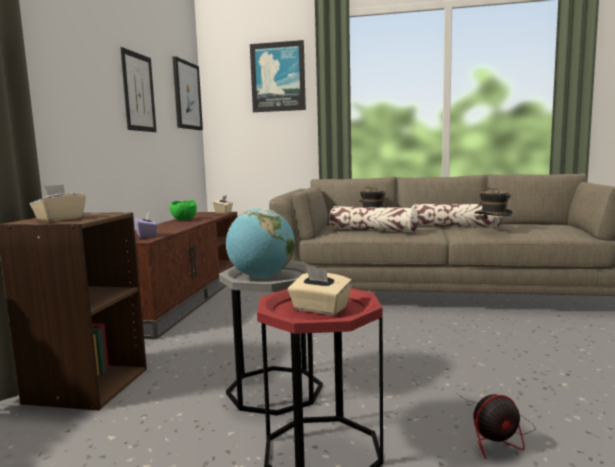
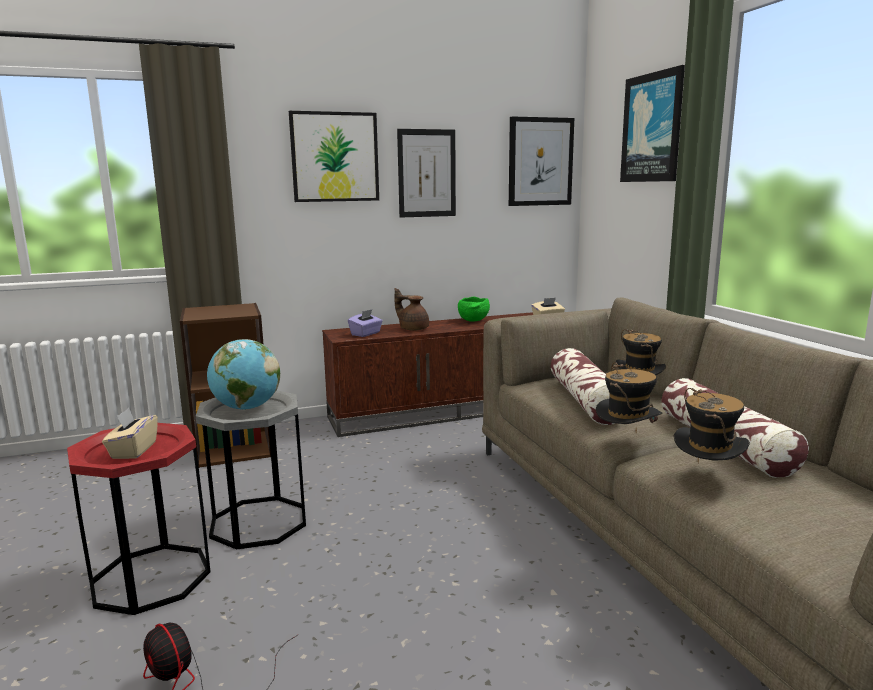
camera: 60 degrees right, 5 degrees up
(60, 219) = (209, 311): beige tissue box -> none
(85, 63) = (335, 157): none -> picture
(166, 228) = (413, 329): none -> brown teapot
(440, 233) = (626, 444): none -> hat

